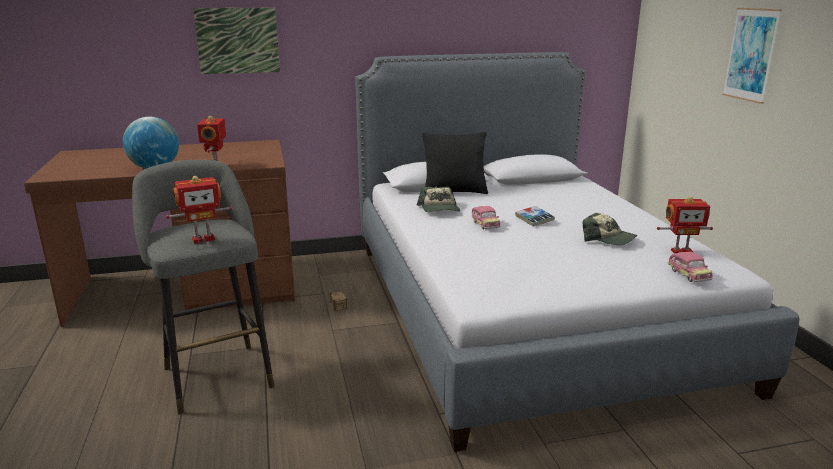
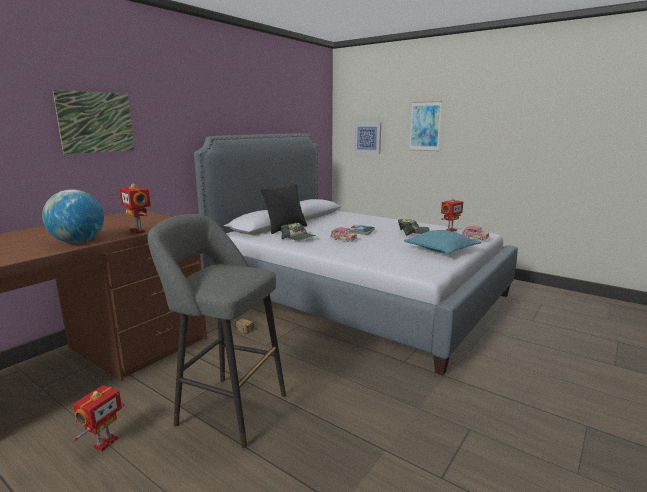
camera: 40 degrees left, 5 degrees down
(203, 239) = (240, 277): toy robot -> toy robot (104, 442)
(583, 277) = (441, 250): none -> turquoise pillow
(673, 64) = (367, 137): none -> picture

